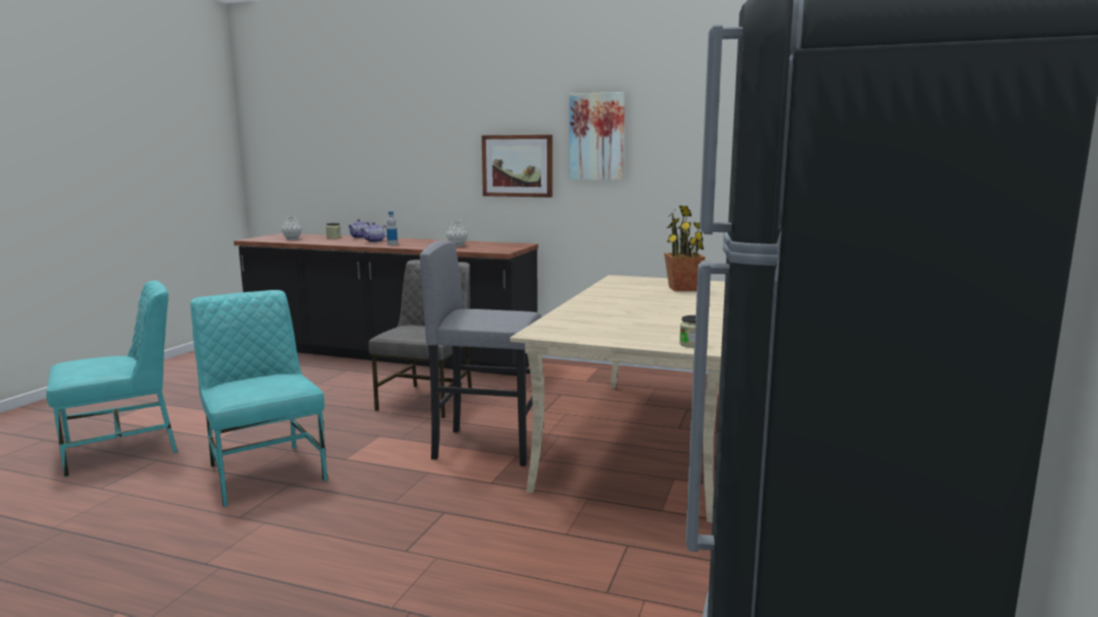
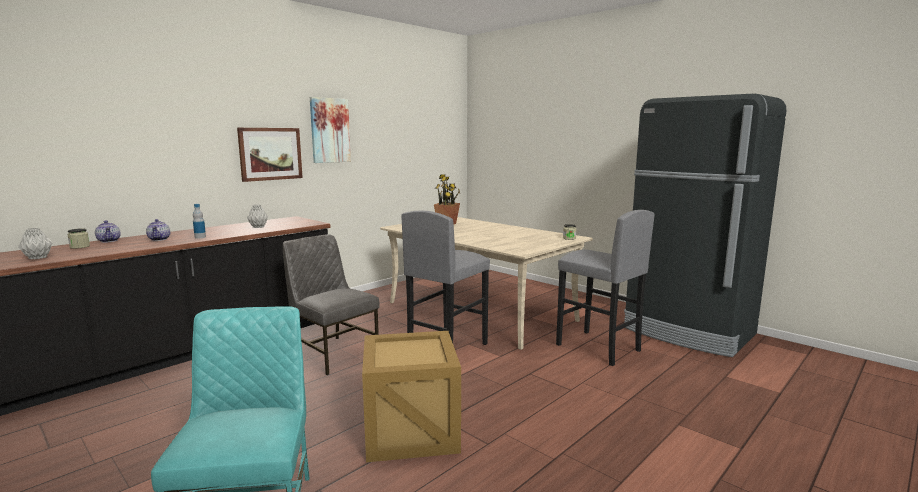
camera: 65 degrees left, 0 degrees up
(265, 472) = (411, 430): turquoise chair -> crate
(594, 556) = (597, 348): none -> grey stool

